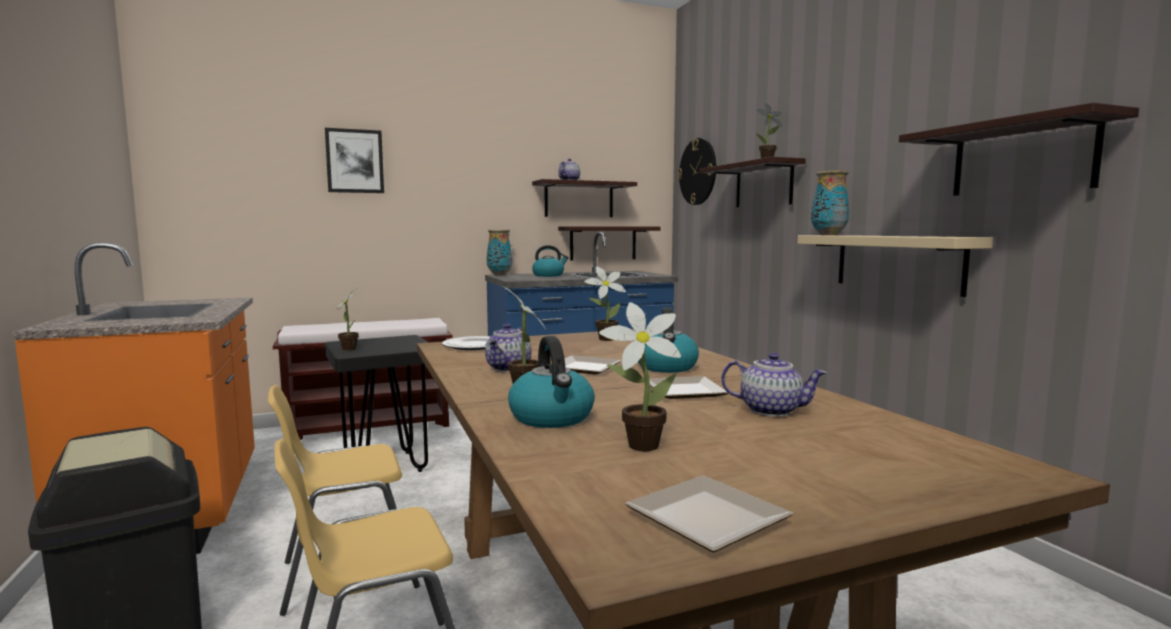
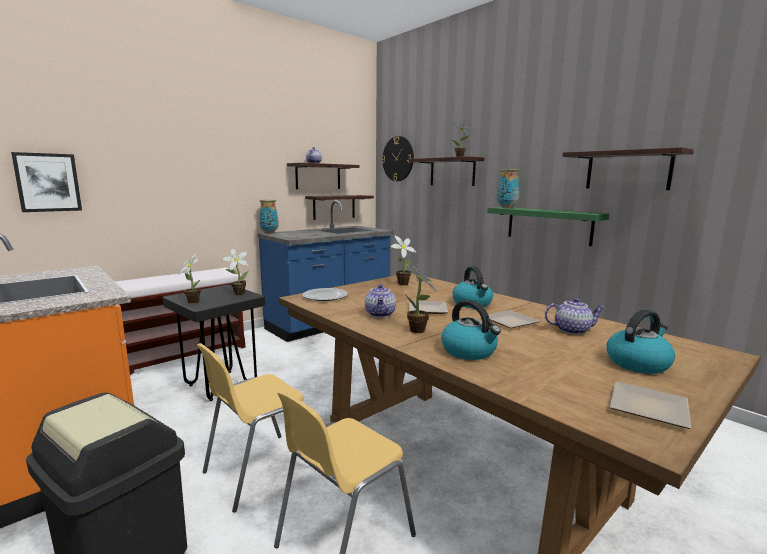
camera: 20 degrees left, 5 degrees up
(355, 161) = (151, 145): picture -> picture (48, 182)
(549, 275) = (307, 232): kettle -> kettle (638, 363)
(638, 445) = (545, 365): potted plant -> potted plant (237, 293)
(897, 262) = (548, 225): beige shelf -> green shelf

